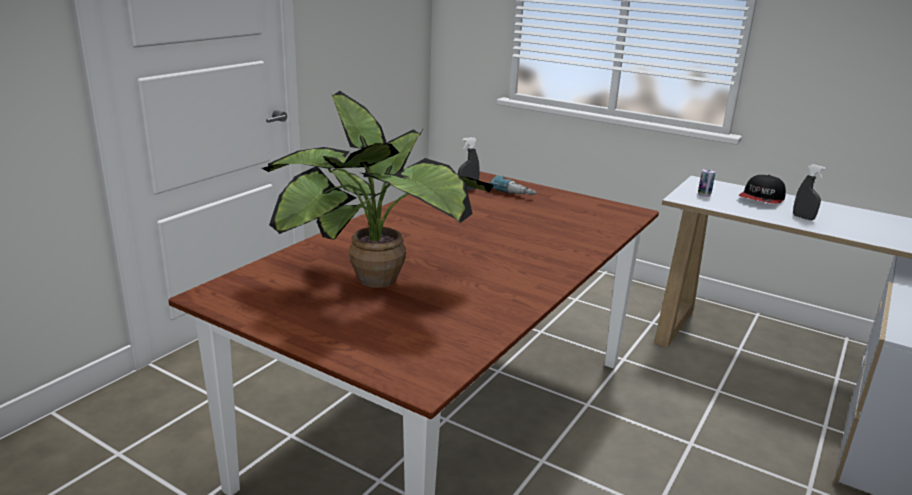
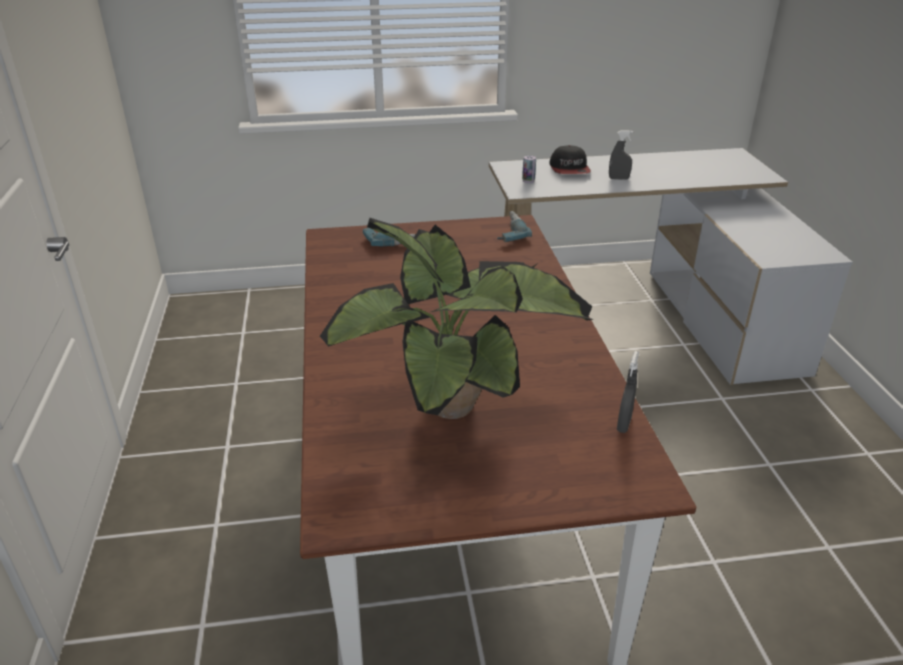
camera: 40 degrees left, 10 degrees up
(467, 189) = (351, 257): grey spray bottle -> grey spray bottle (624, 424)
(613, 213) = (507, 232): none -> power drill

